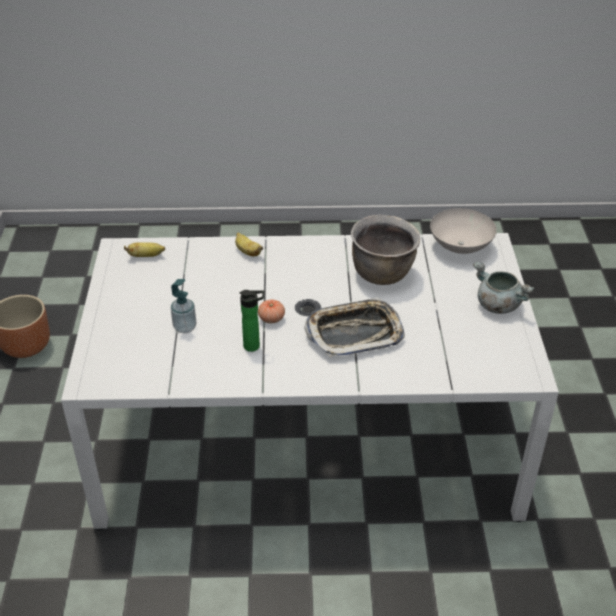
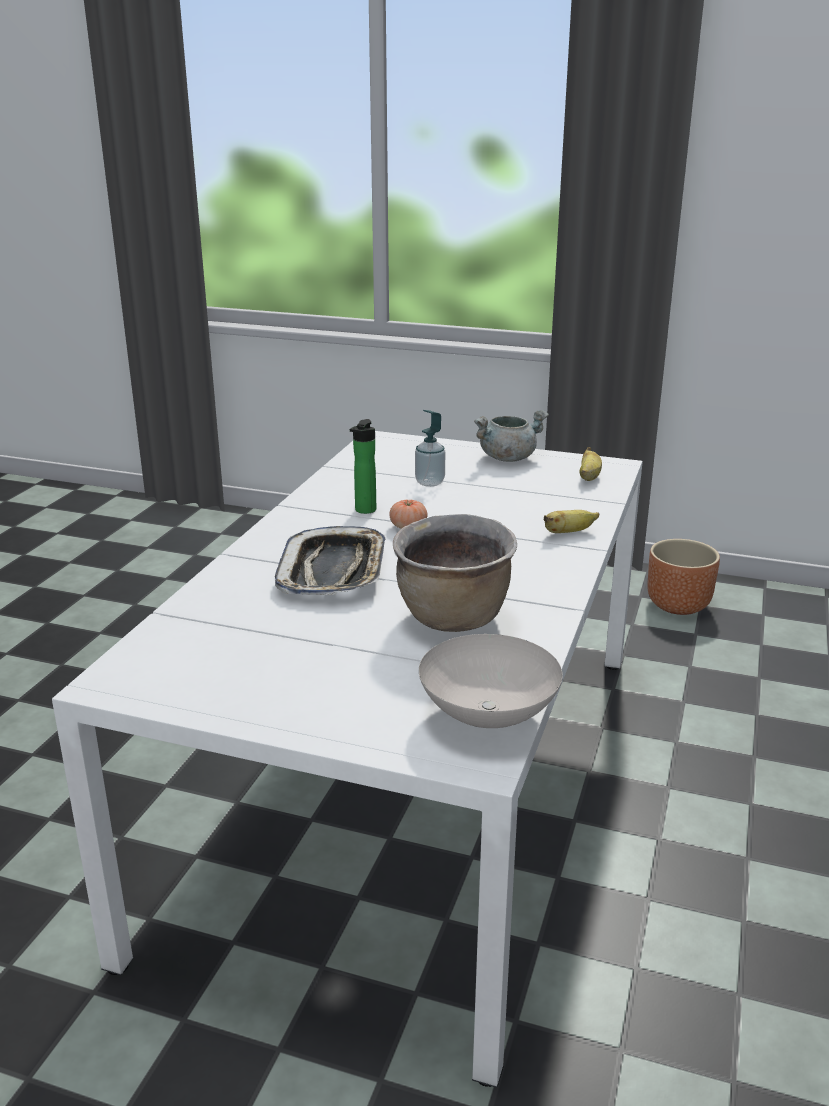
camera: 110 degrees right, 15 degrees down
(497, 305) = (292, 704): grey cooking pot -> grey cooking pot (508, 458)

